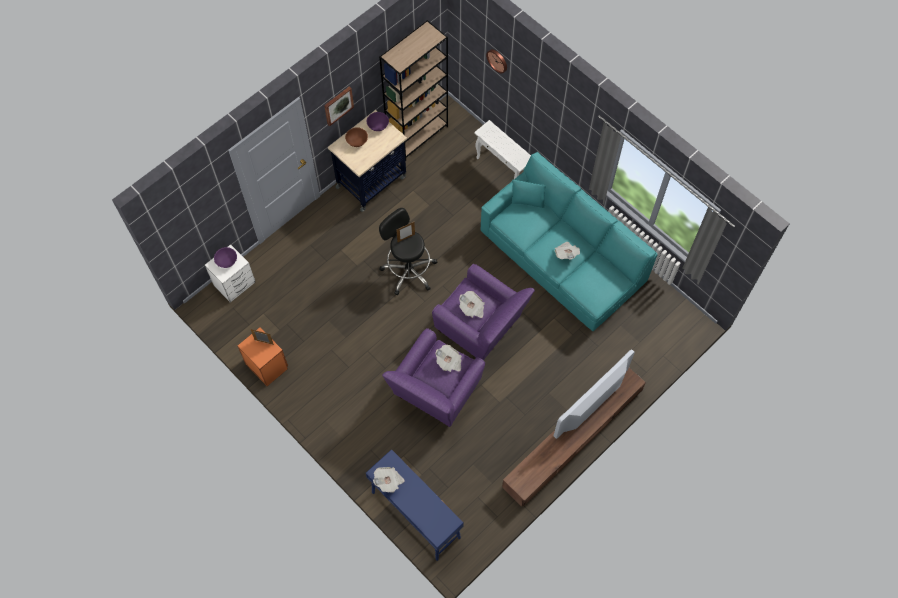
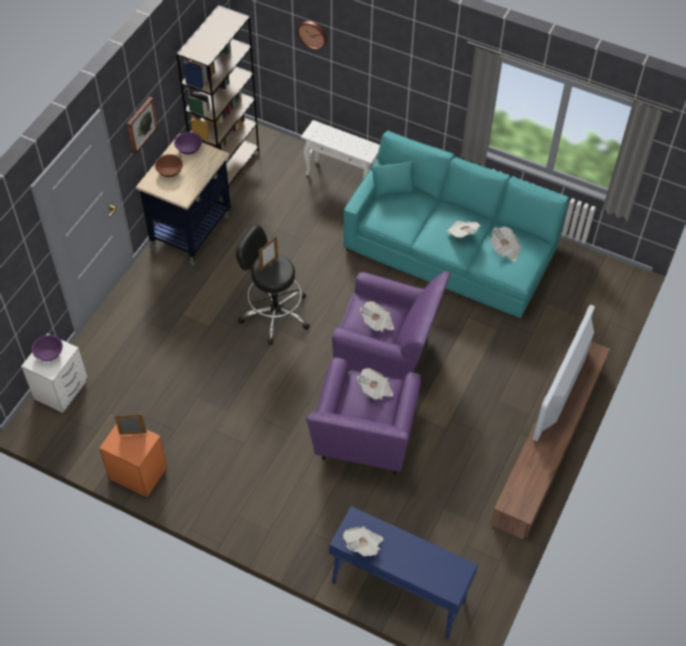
camera: 20 degrees left, 10 degrees down
(594, 277) = (505, 249): none -> newspaper

